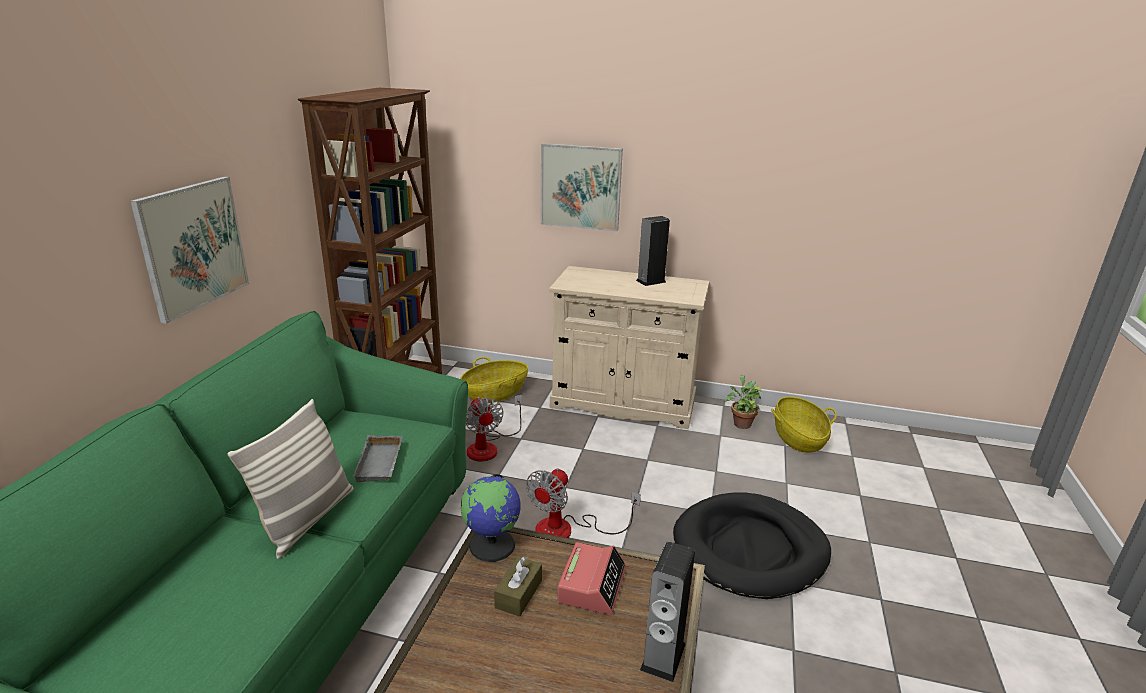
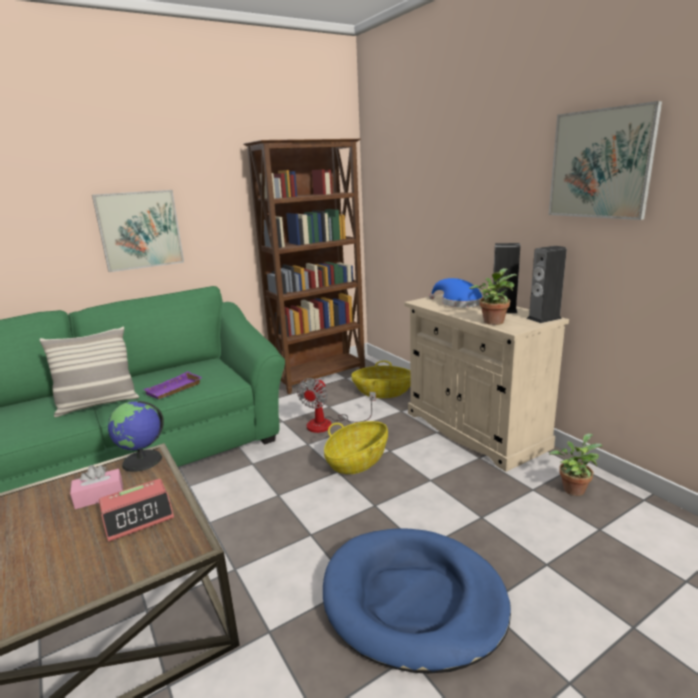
camera: 45 degrees right, 5 degrees down
(381, 463) = (174, 390): grey tray -> purple tray
(518, 594) = (99, 496): brown tissue box -> pink tissue box
(567, 530) = (294, 500): fan -> none
(580, 187) = (465, 216): picture -> picture (600, 164)
(601, 280) = (458, 303): none -> blue hat
(663, 656) = (76, 593): speaker -> speaker (544, 318)
(664, 294) = (493, 321): none -> potted plant
(750, 549) = (413, 600): black dog bed -> blue dog bed
(798, 438) = (629, 530): basket -> basket (357, 461)

